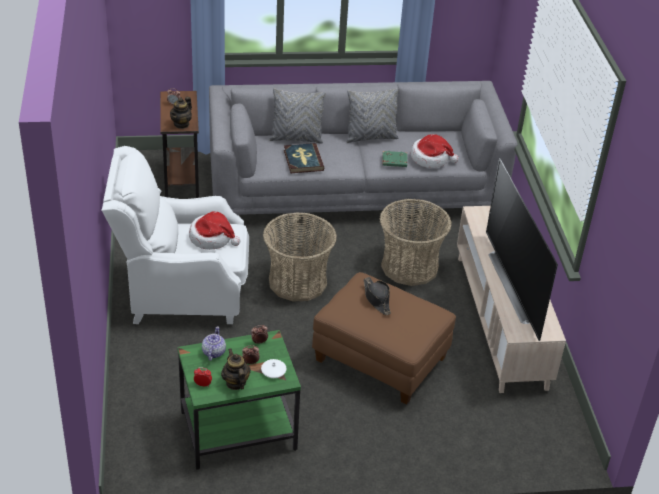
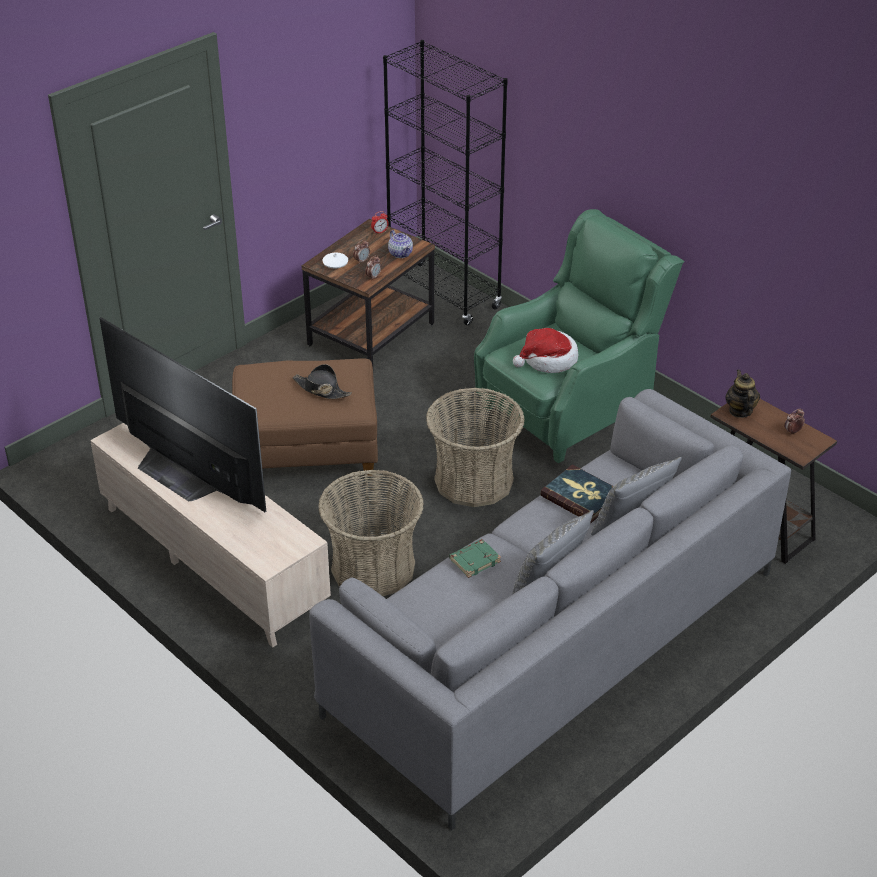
camera: 145 degrees right, 0 degrees up
(137, 437) = (444, 294): none -> black bookcase
(181, 292) = (569, 408): white armchair -> green armchair
(235, 383) = (356, 244): teapot -> none
(238, 432) = (370, 334): green side table -> brown side table
(431, 158) = (434, 593): hat -> none

